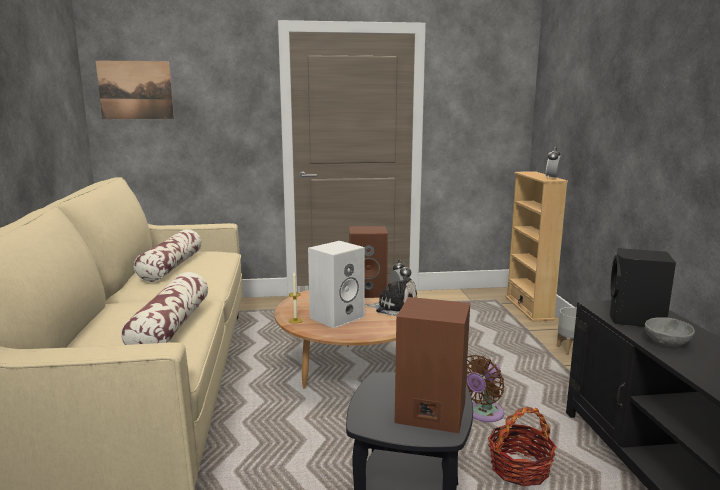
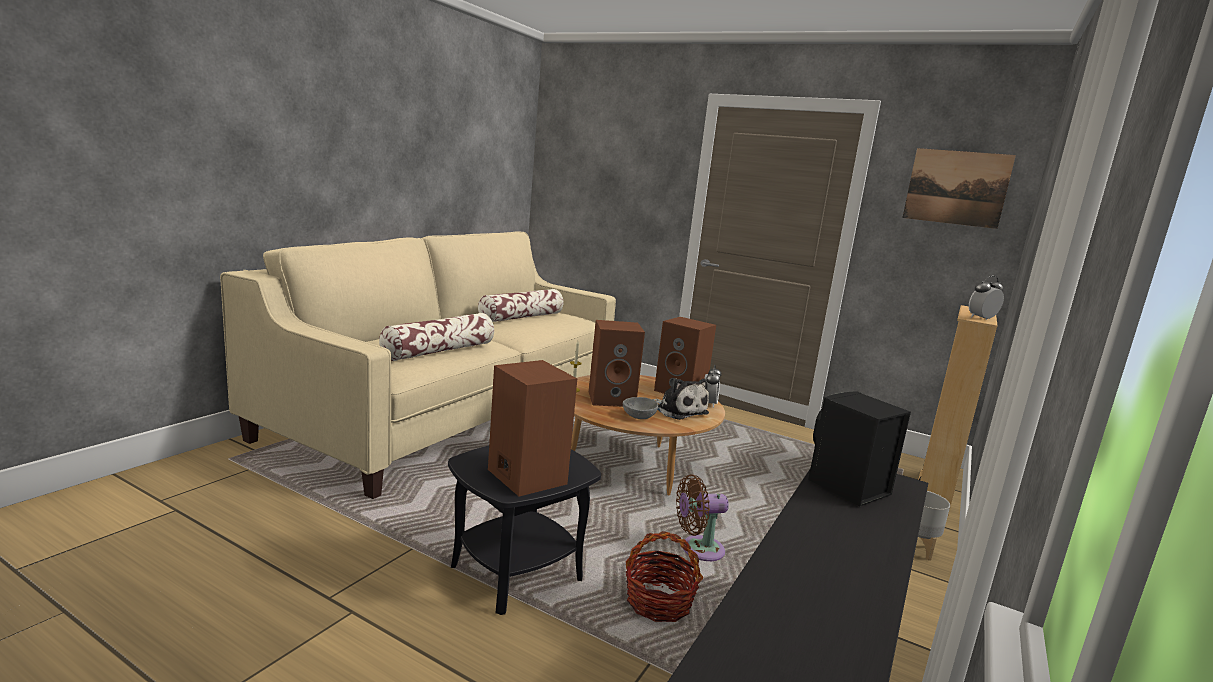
camera: 35 degrees right, 0 degrees up
(135, 90) = (572, 156): picture -> picture (956, 187)
(337, 317) = (612, 399): white speaker -> brown speaker
(667, 343) = (825, 515): grey bowl -> grey bowl (638, 417)

